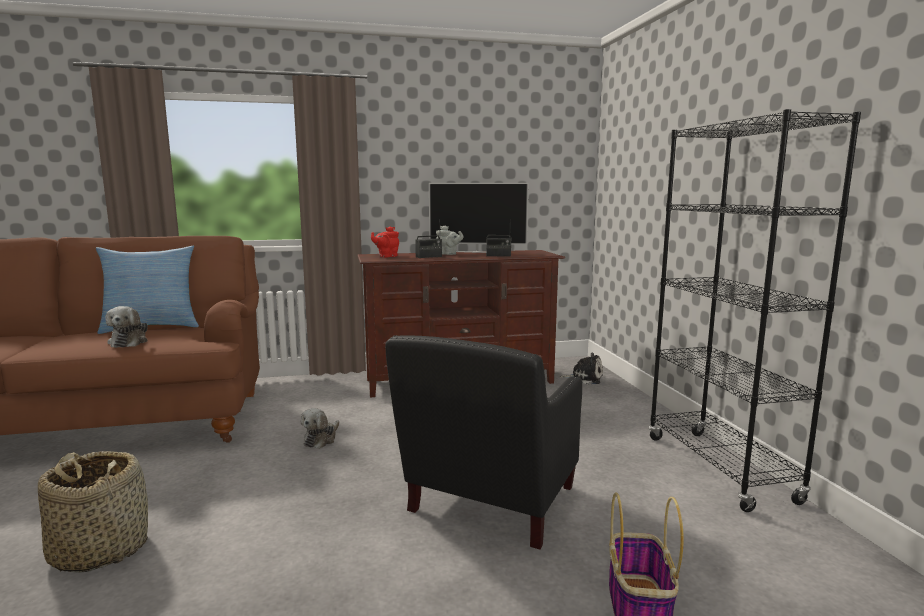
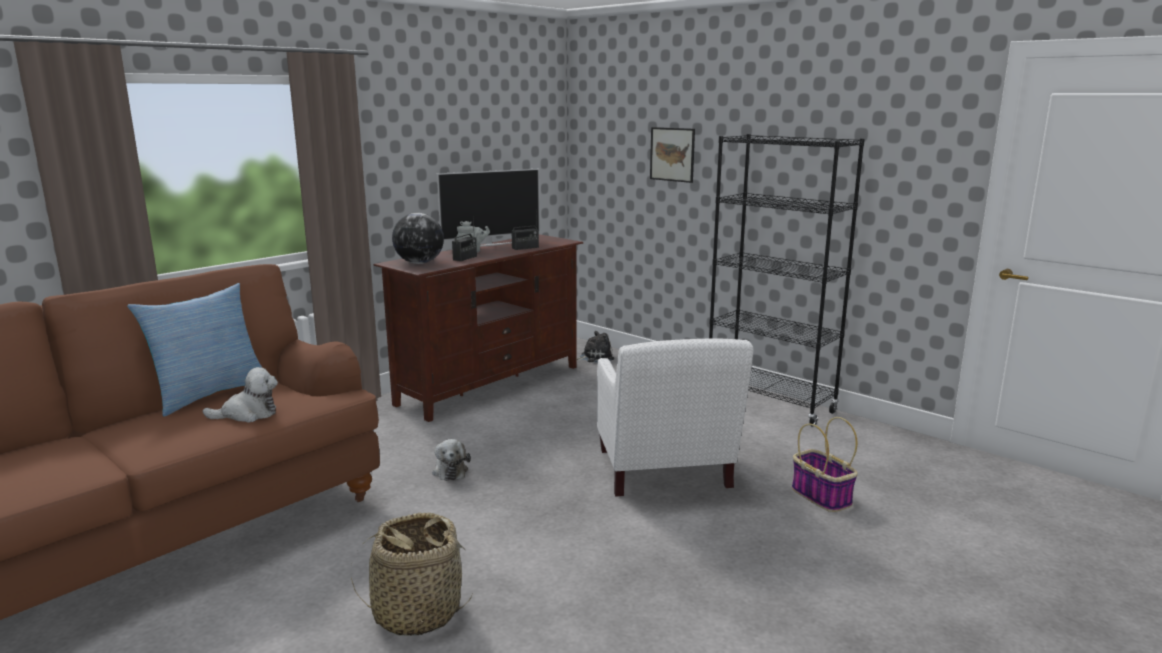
camera: 35 degrees left, 5 degrees up
(129, 342) = (248, 414): plush toy -> plush toy turned 60 degrees counterclockwise
(386, 256) = (419, 263): red teapot -> globe
(487, 504) = (663, 473): black armchair -> white armchair
(667, 168) = (672, 154): none -> picture

